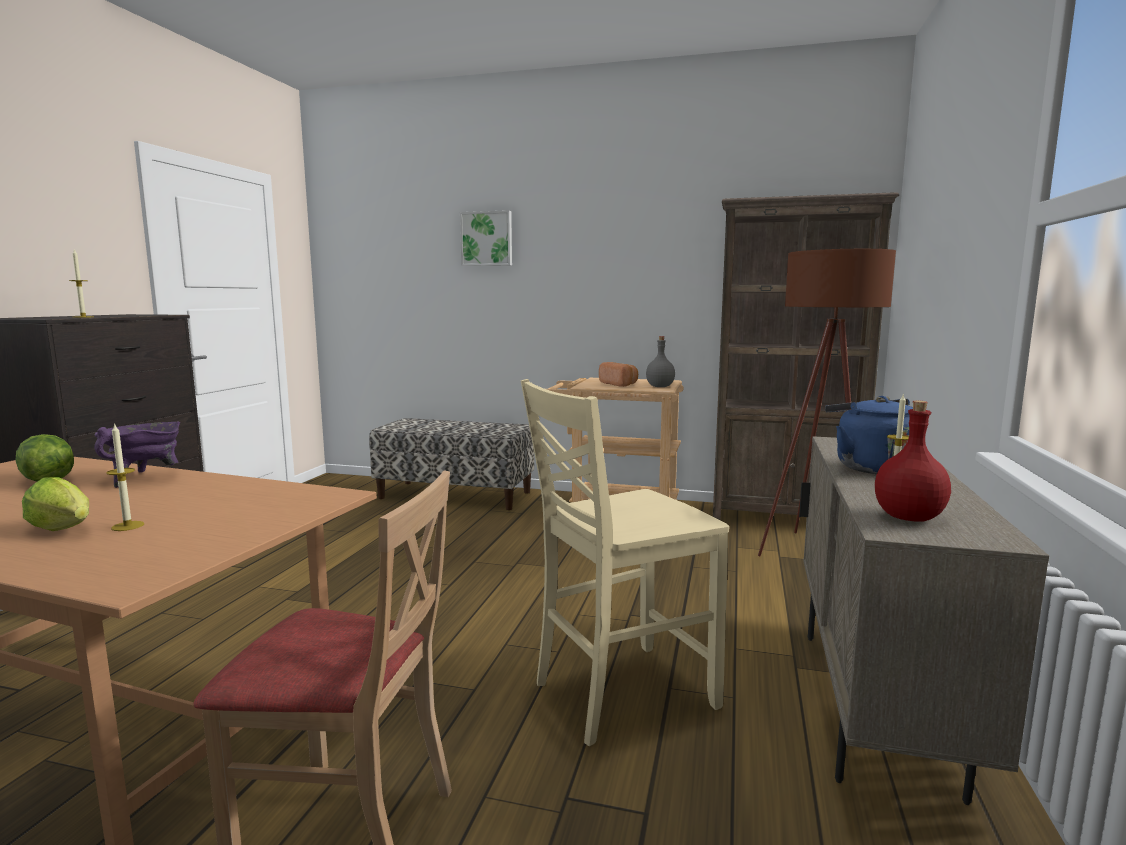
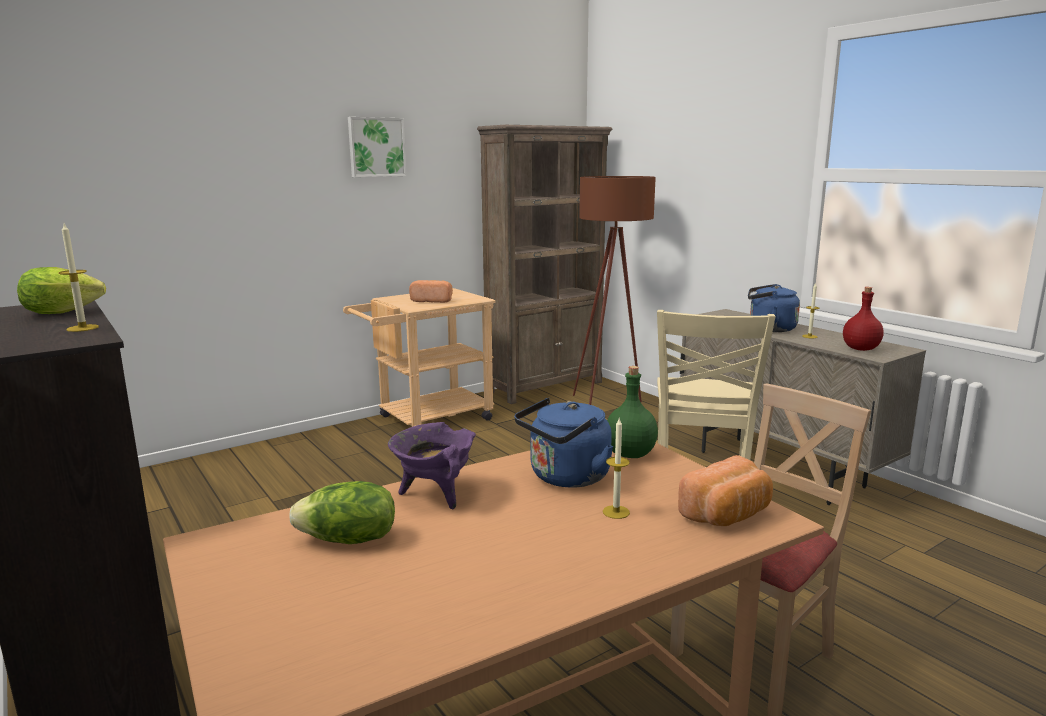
camera: 50 degrees left, 5 degrees up
(65, 530) = (596, 536): lettuce -> lettuce (67, 312)
(136, 563) = (728, 515): none -> bread
(207, 499) = (566, 478): none -> blue kettle
(293, 505) = (630, 454): none -> green bottle
(455, 495) = (258, 460): bench -> none
(487, 239) = (239, 151): picture -> picture (376, 147)
(660, 387) = (470, 297): grey bottle -> none

